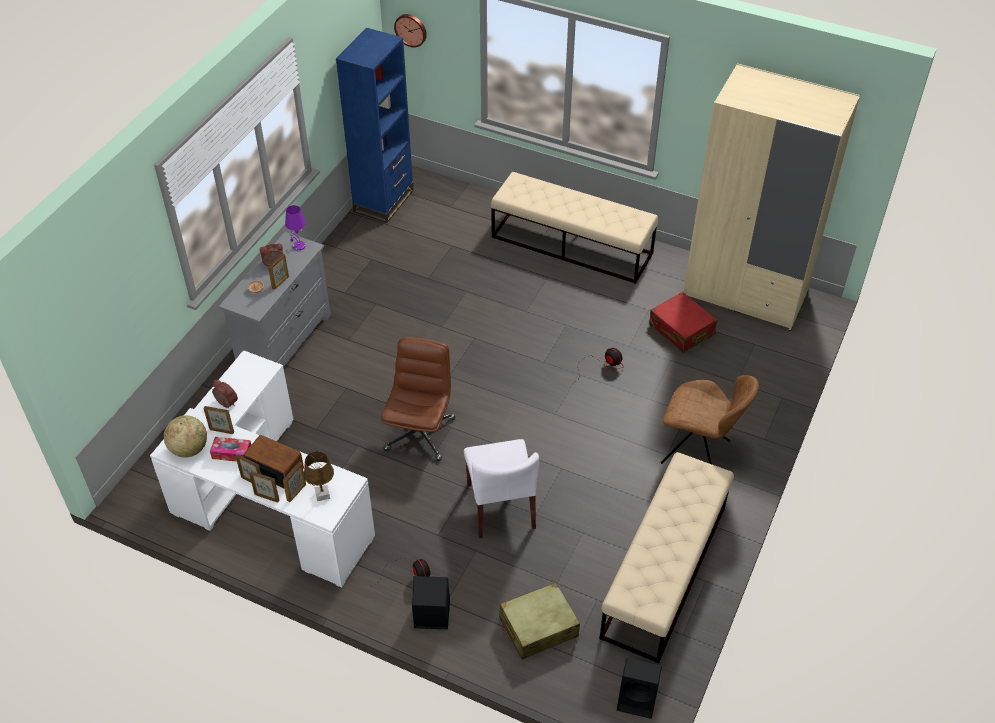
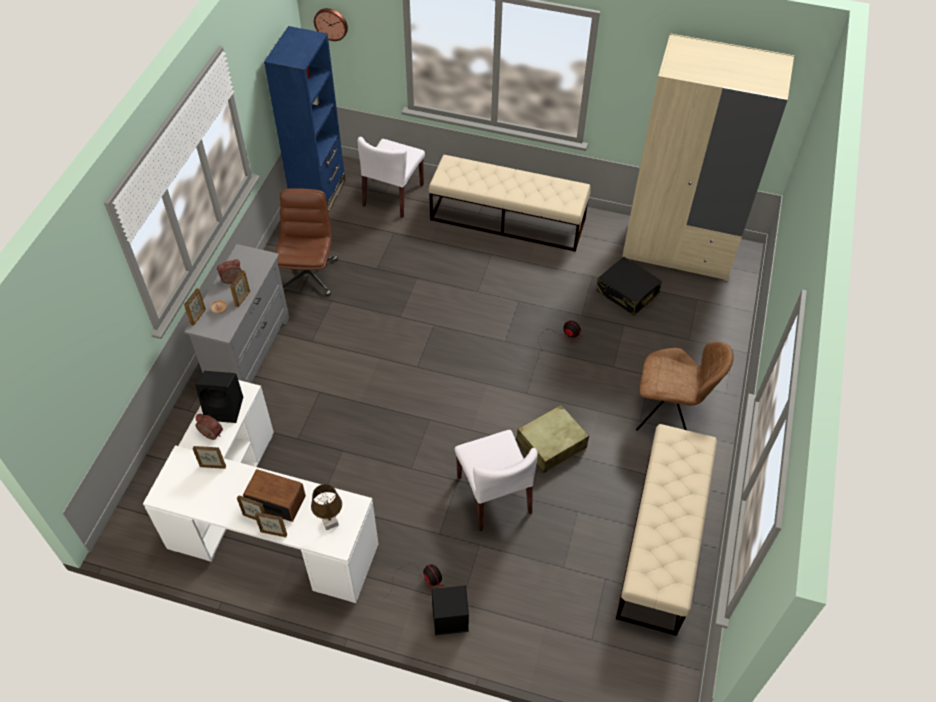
camera: 10 degrees left, 5 degrees up
(189, 449) = (183, 490): globe -> none
(232, 453) = (228, 489): tissue box -> none
(297, 492) = (303, 523): picture frame -> picture frame (198, 317)
(298, 246) = (253, 258): purple table lamp -> none
(420, 433) = (401, 429): brown office chair -> brown office chair (309, 275)
(459, 210) = (393, 195): none -> white chair
(538, 627) = (555, 616): beige suitcase -> beige suitcase (550, 445)
(638, 699) = (665, 675): black speaker -> black speaker (225, 408)
(681, 330) = (627, 293): red suitcase -> black suitcase

